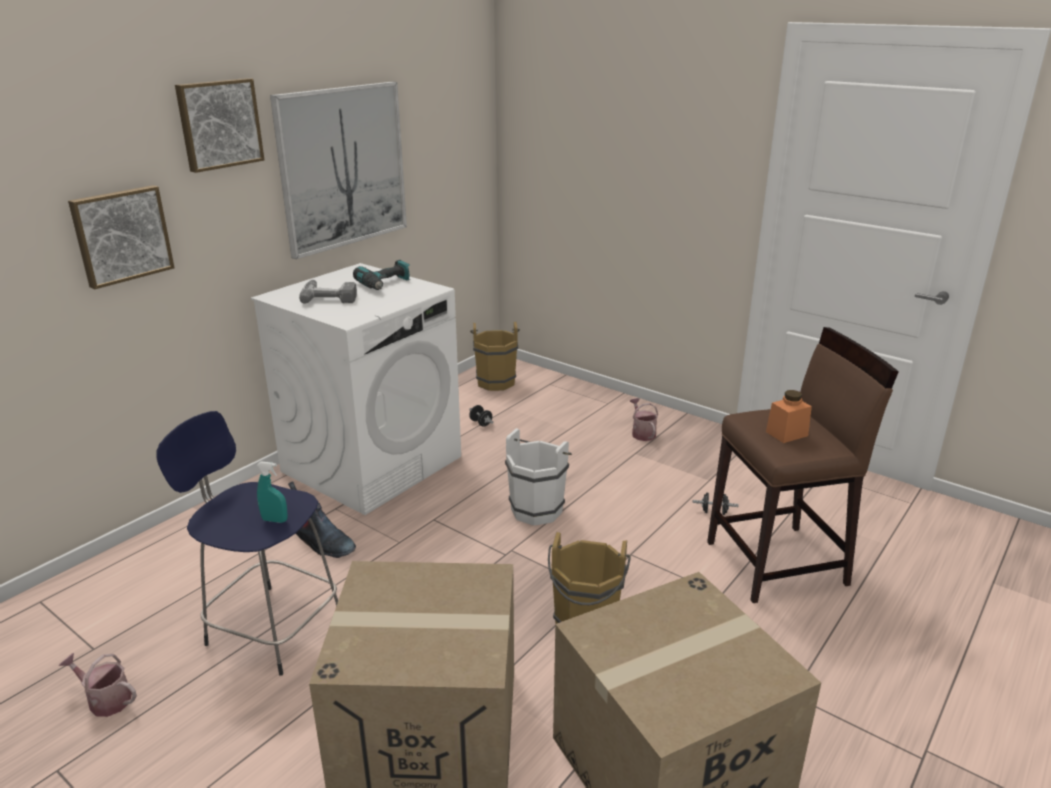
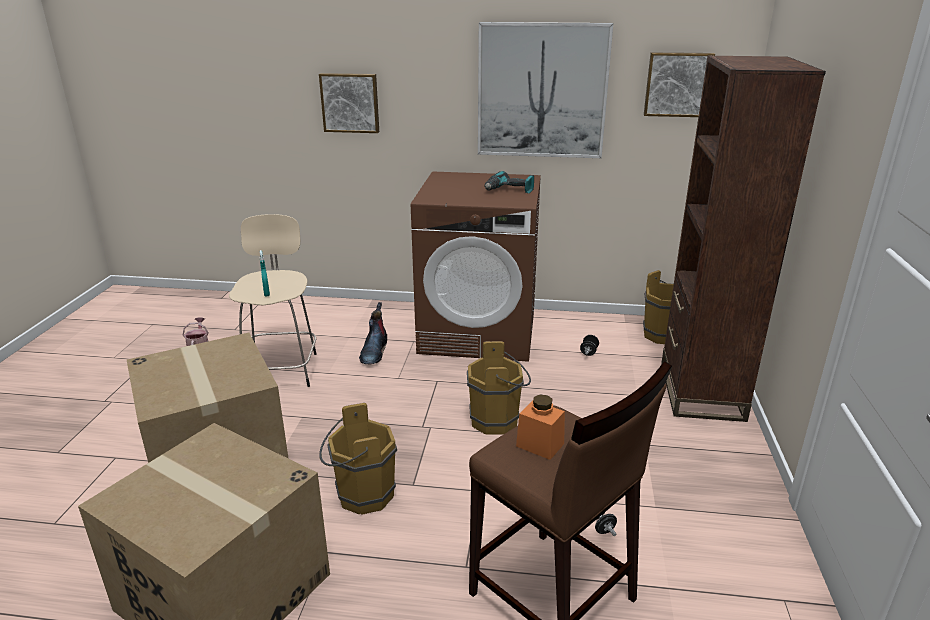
camera: 60 degrees right, 0 degrees up
(219, 124) = (432, 39): picture -> picture (677, 84)
(271, 627) = (281, 369): blue stool -> beige stool
(330, 296) = (462, 185): power drill -> none
(372, 463) = (479, 332): white washing machine -> brown washing machine
(539, 508) = (498, 421): white bucket -> brown bucket
(590, 402) = (701, 391): none -> brown bookcase
(642, 433) = (688, 437): watering can -> none

